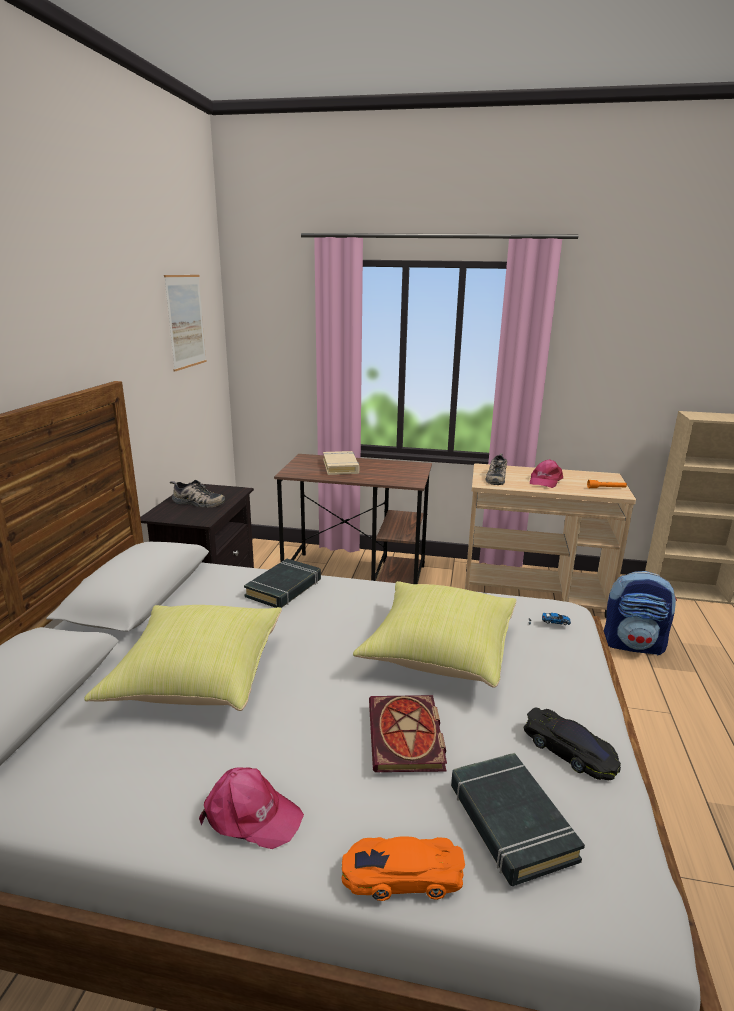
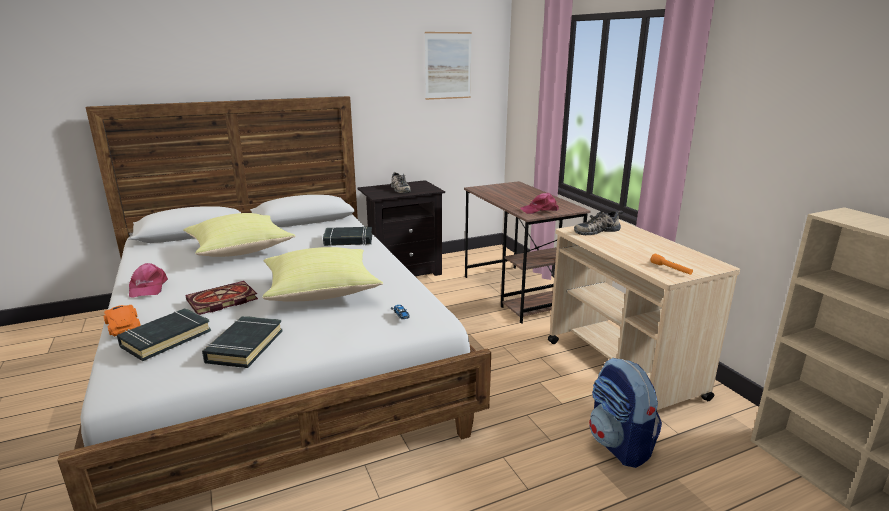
camera: 55 degrees right, 0 degrees up
(341, 467) = (517, 194): beige book -> none
(545, 480) = (632, 246): pink cap -> pink cap (540, 210)
(570, 750) = (244, 346): black toy car -> black book

